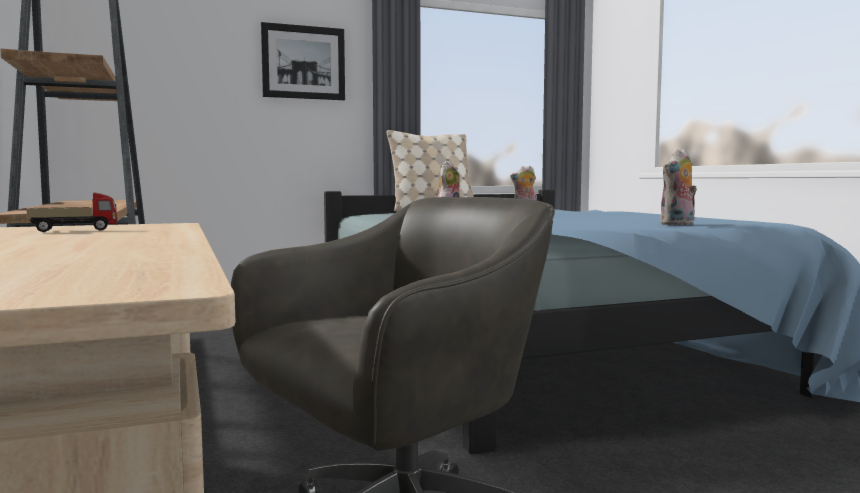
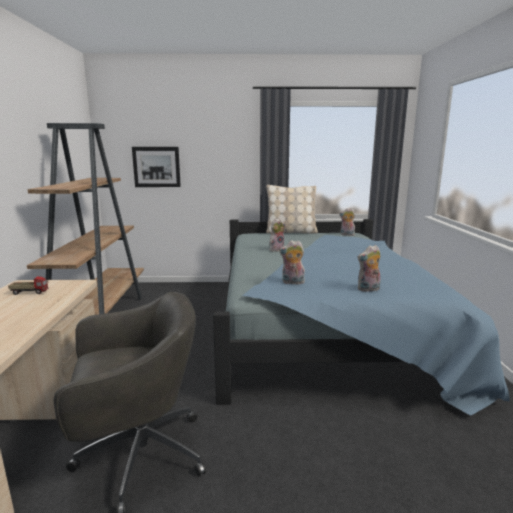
camera: 20 degrees right, 10 degrees up
(303, 62) = (222, 145): picture -> picture (156, 167)
(554, 225) = (292, 282): none -> plush toy

